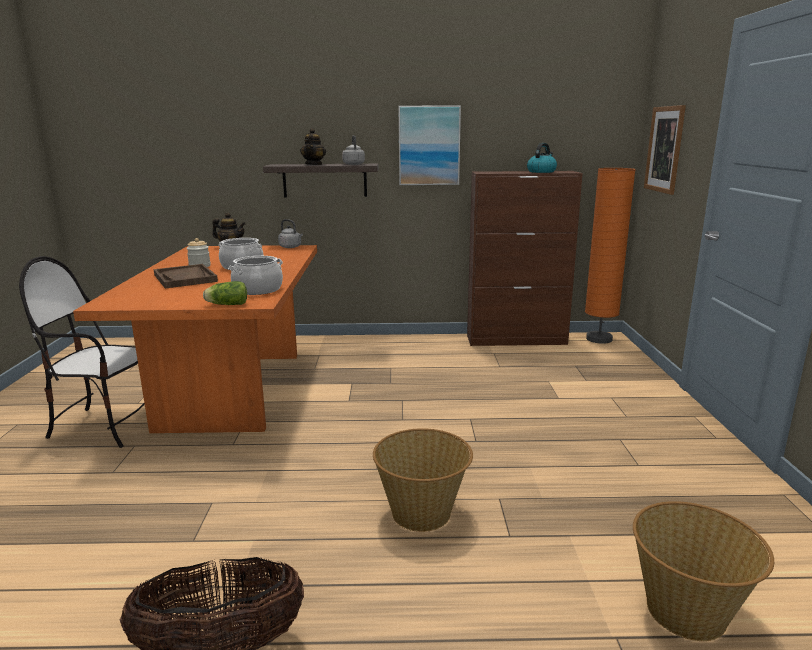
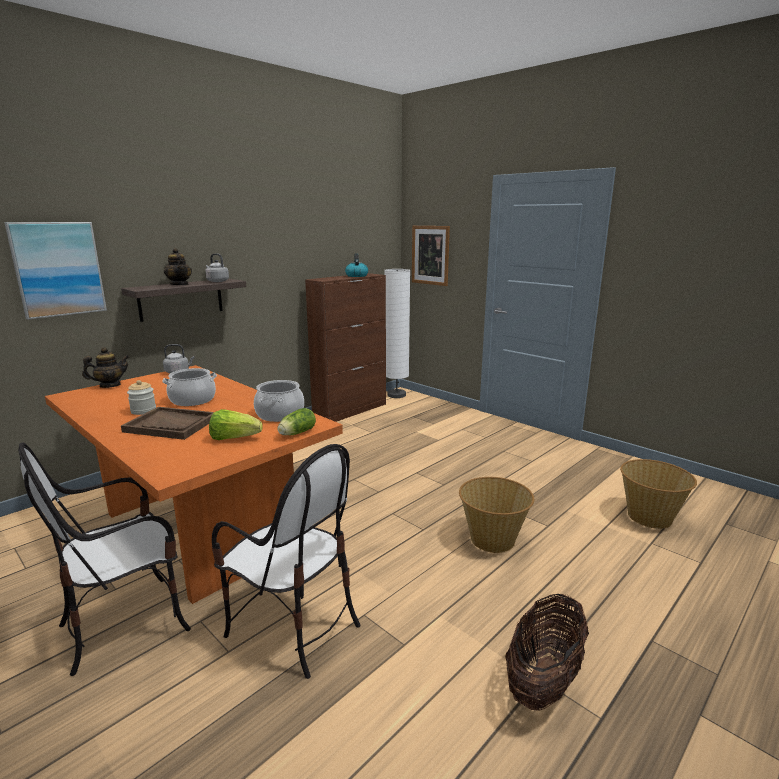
camera: 45 degrees left, 0 degrees up
(163, 481) = (293, 627): none -> chair
(187, 296) = (234, 438): none -> lettuce
(429, 145) = (269, 259): picture -> picture (58, 269)
(599, 339) = (396, 395): orange floor lamp -> white floor lamp

